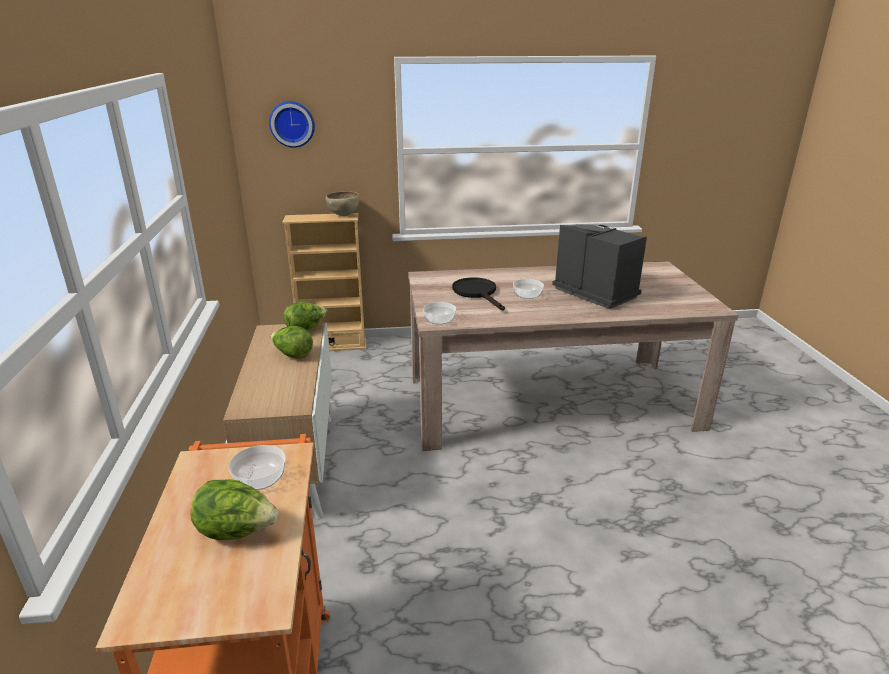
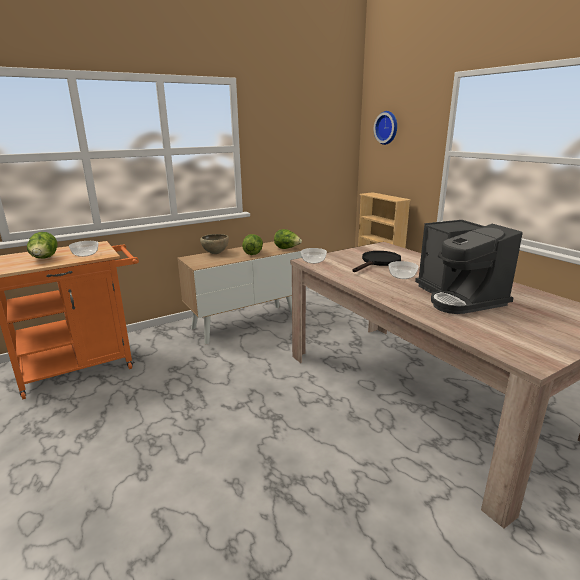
camera: 65 degrees right, 5 degrees down
(344, 215) = (397, 198): brown bowl -> brown bowl (215, 253)
(595, 292) = (459, 297): coffee machine -> coffee machine turned 135 degrees clockwise

